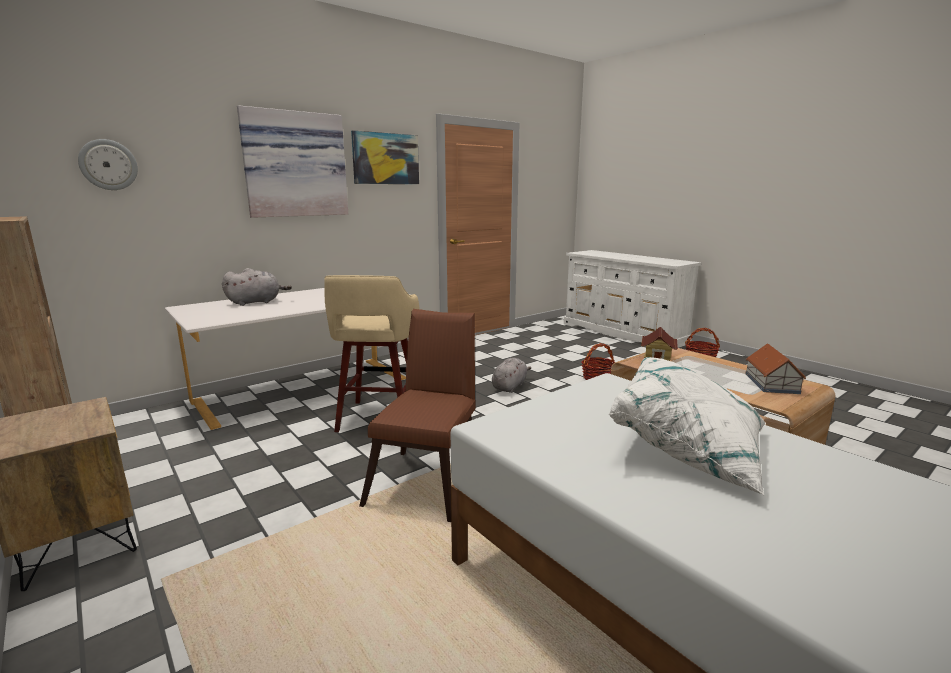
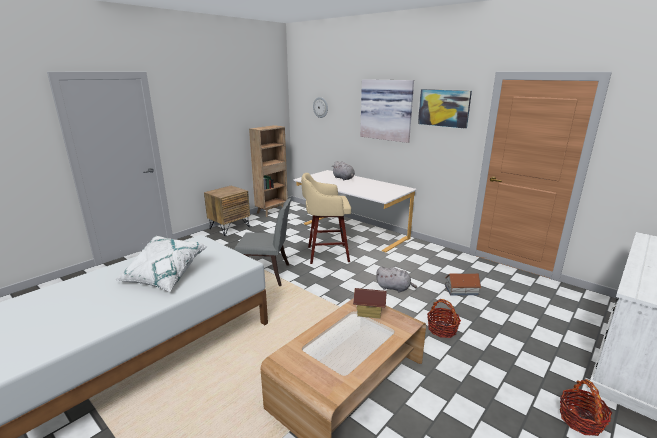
camera: 80 degrees right, 5 degrees up
(429, 480) = (266, 275): brown chair -> grey chair
(771, 383) = (329, 366): toy house -> toy house (461, 290)

